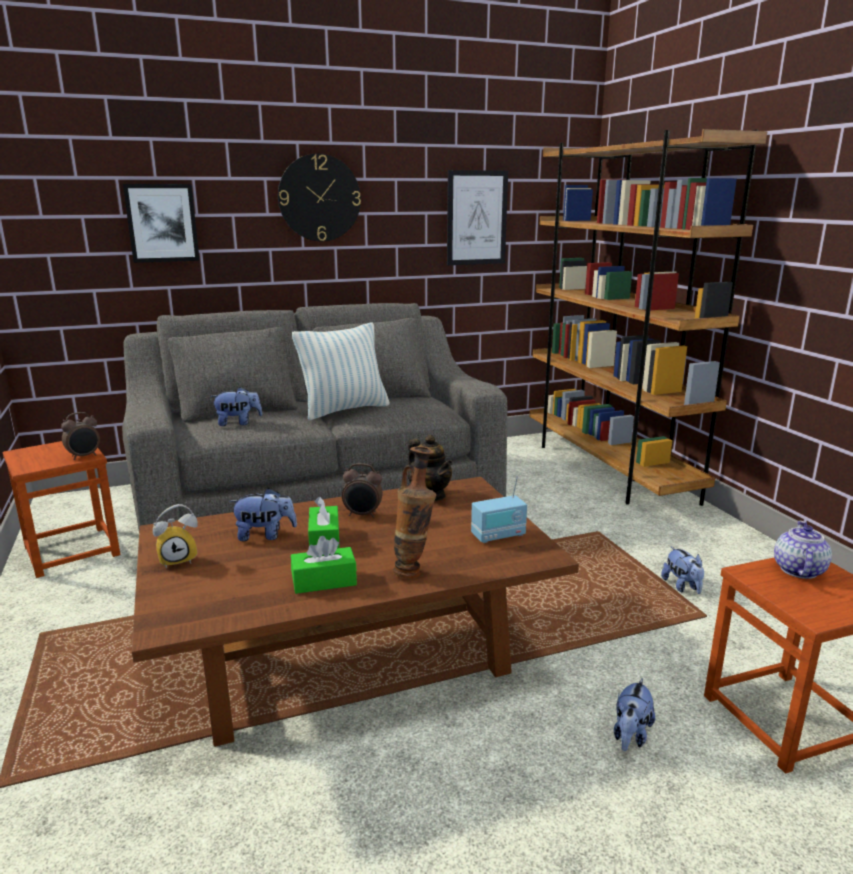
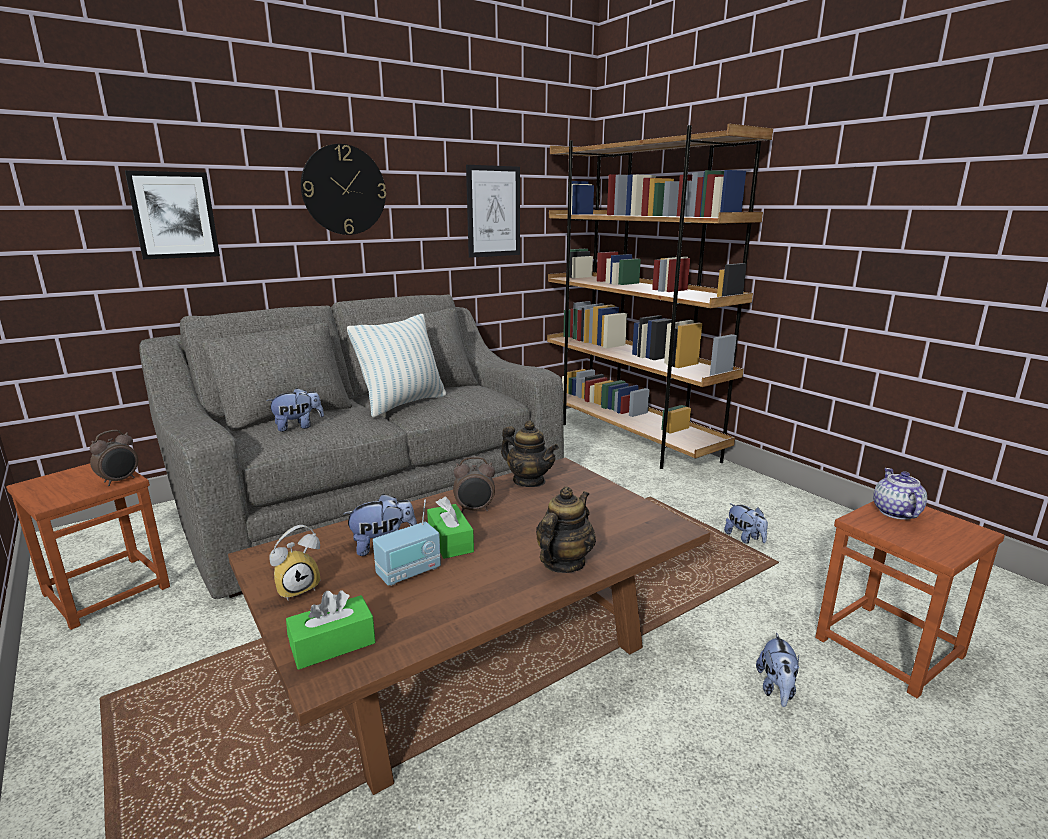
camera: 15 degrees left, 0 degrees up
(324, 581) = (478, 588): green tissue box -> green tissue box (333, 644)
(414, 571) = (563, 563): vase -> teapot
(498, 536) = (620, 514): radio -> radio (409, 572)

